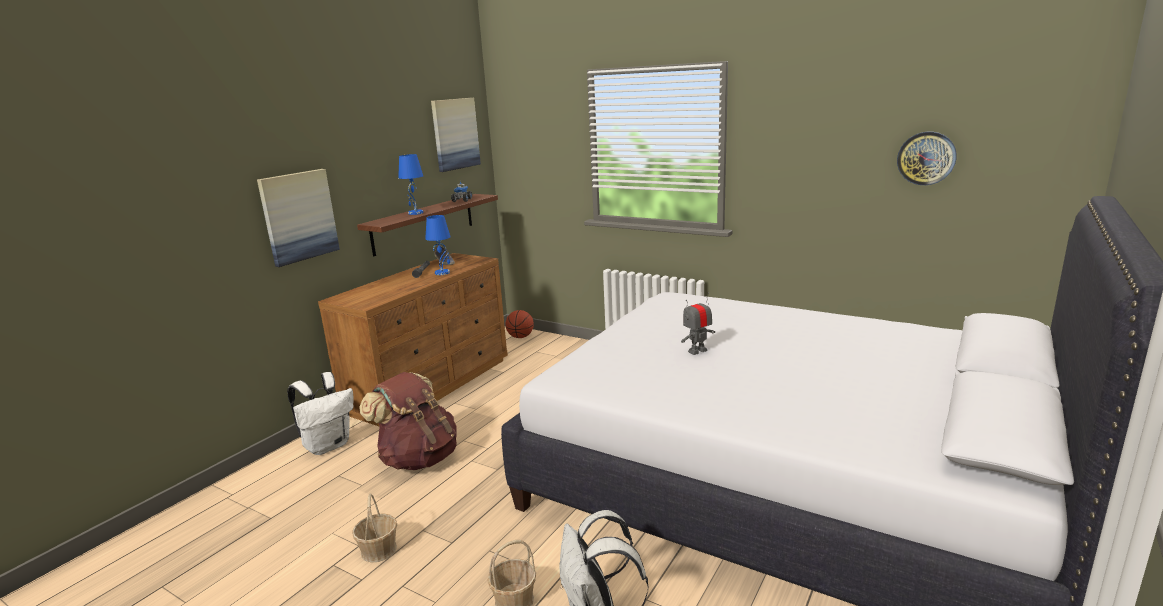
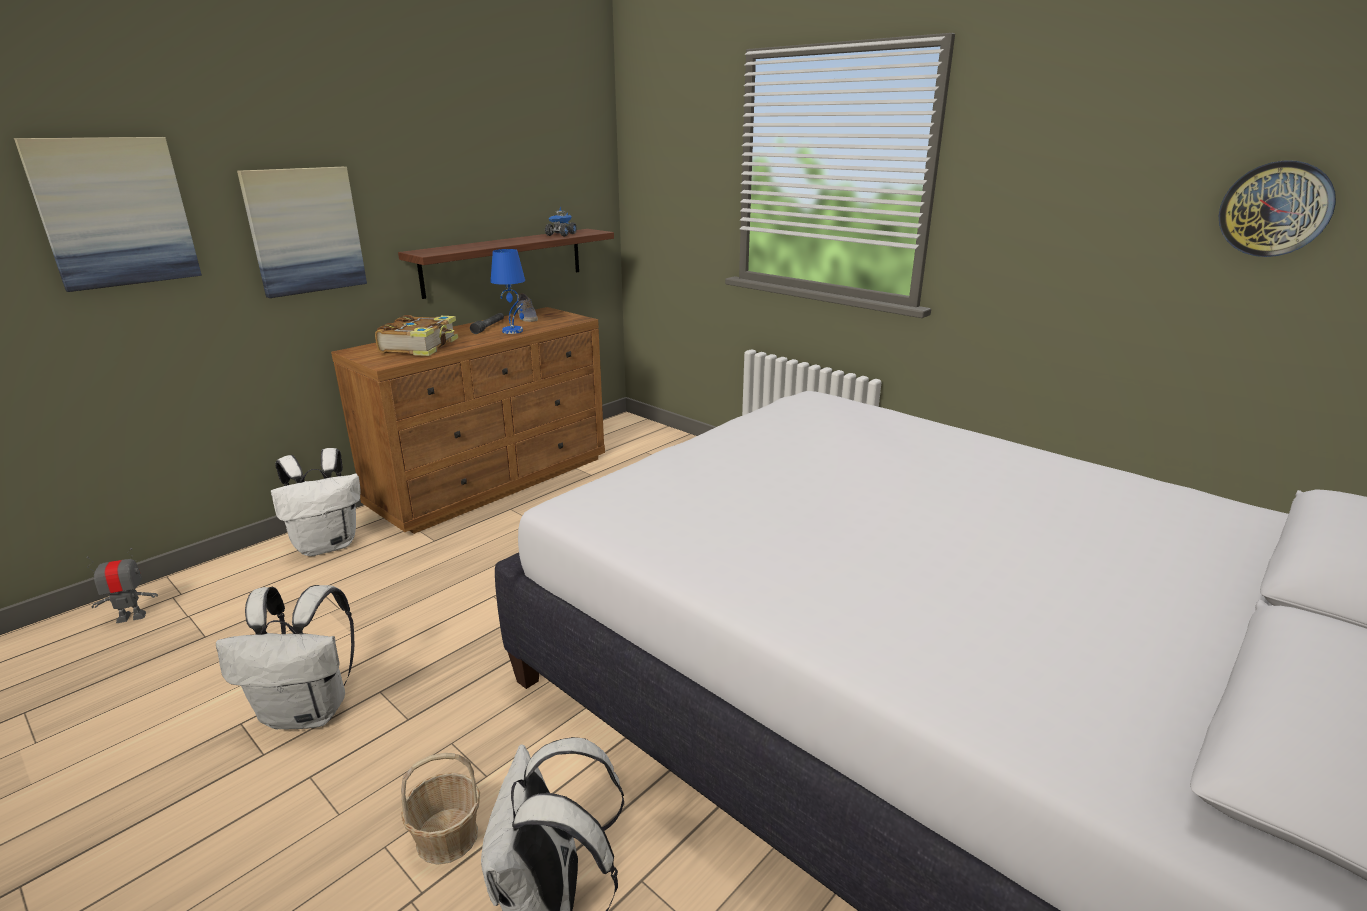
camera: 10 degrees right, 5 degrees up
(379, 550) = (309, 711): basket -> white backpack
(383, 290) = (421, 346): none -> book
(415, 213) = (485, 244): blue table lamp -> none
(418, 458) = (427, 581): brown backpack -> none
(455, 134) = (561, 140): picture -> picture (114, 212)
(520, 337) = (634, 430): basketball -> none
(697, 351) = (812, 490): toy robot -> toy robot (131, 617)

